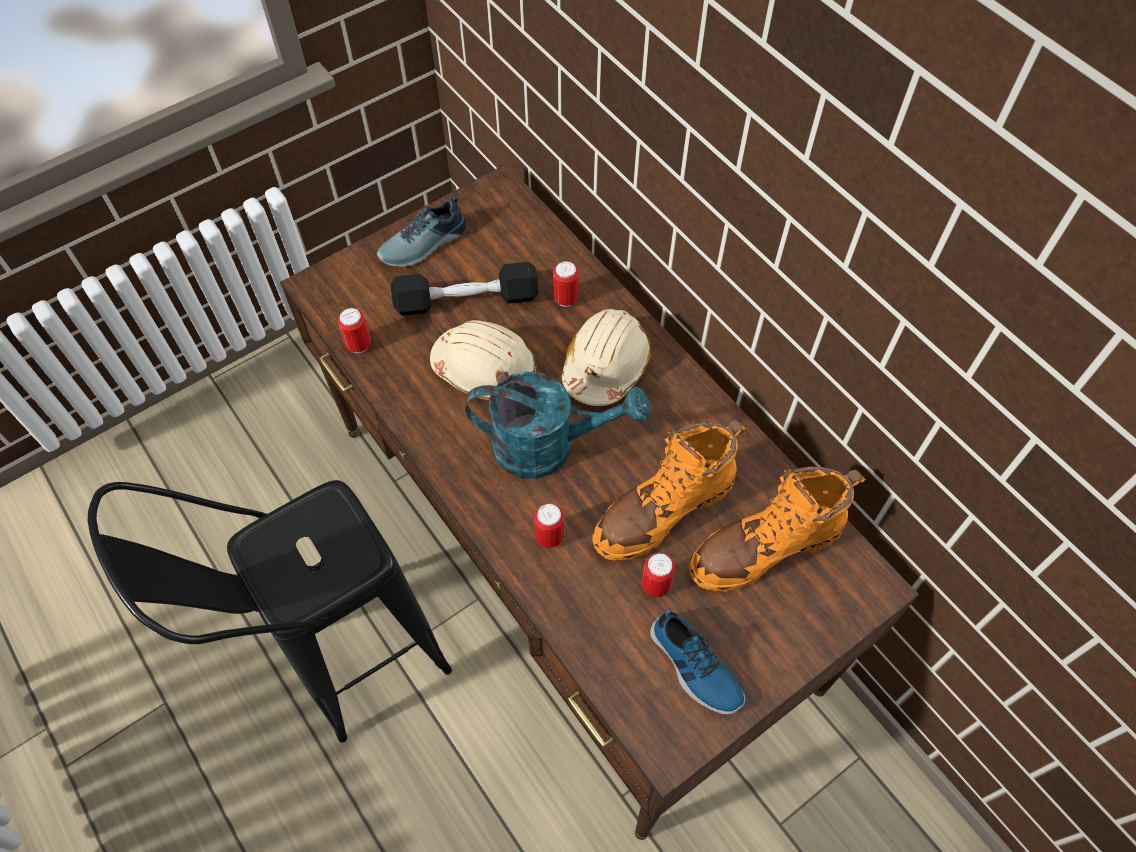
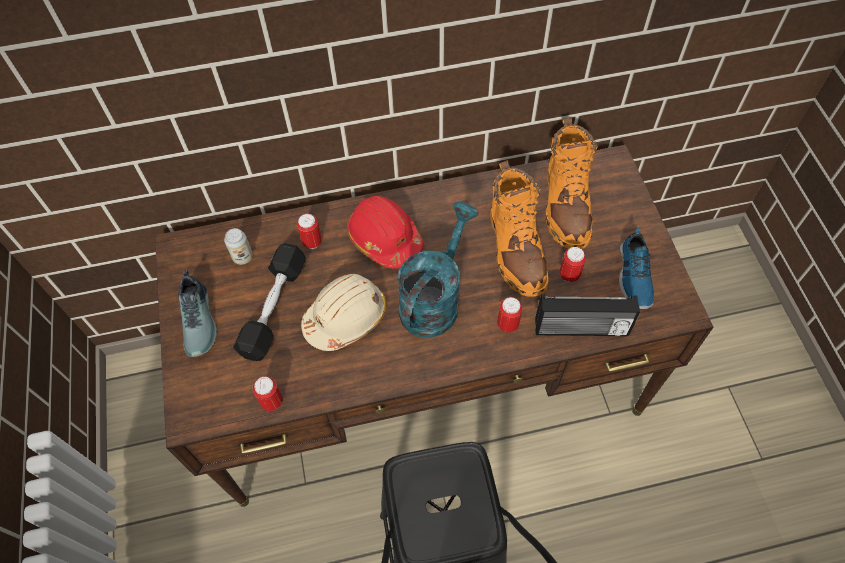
camera: 65 degrees left, 0 degrees up
(516, 246) = (242, 257): none -> can
(580, 624) = (581, 329): none -> radio
(606, 365) = (384, 239): beige hard hat -> red hard hat
(694, 667) = (633, 276): shoe -> shoe turned 105 degrees clockwise

